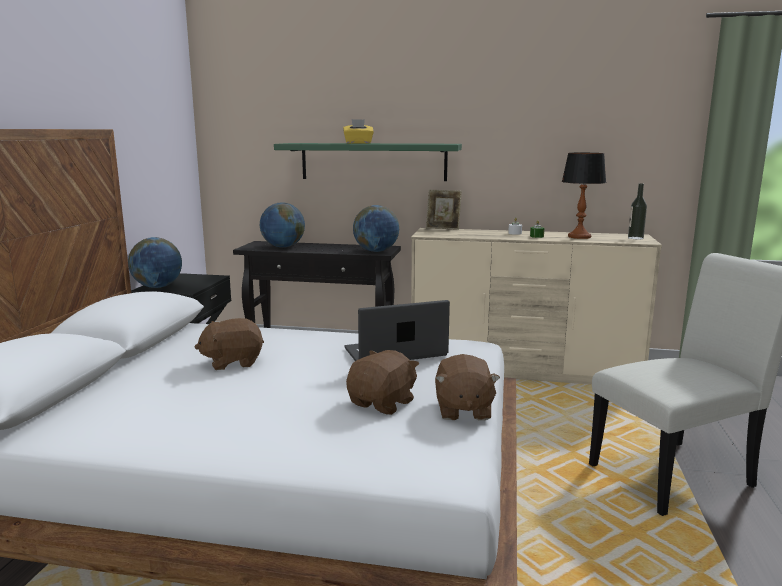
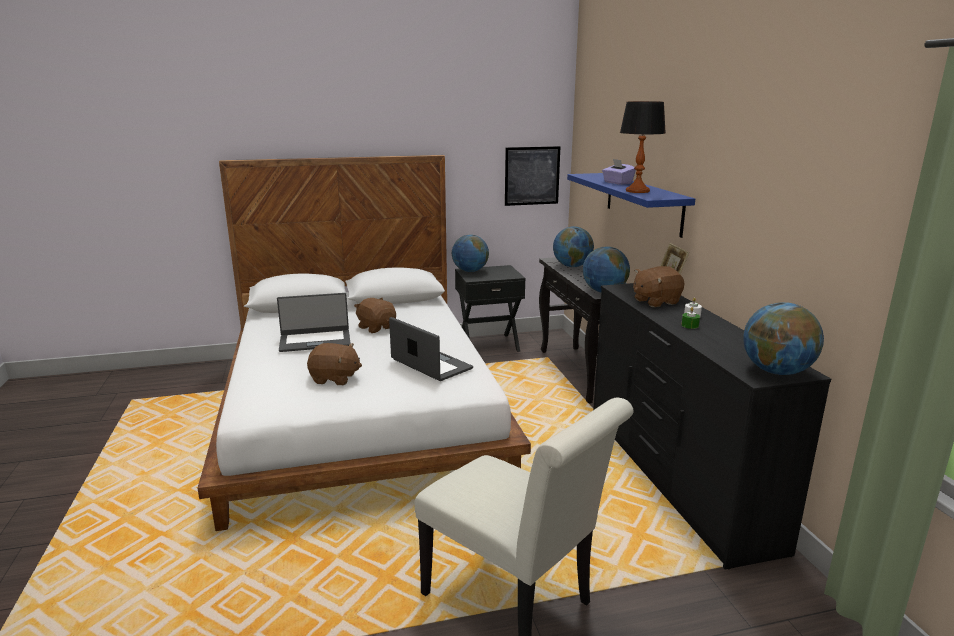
camera: 65 degrees right, 5 degrees up
(174, 158) = (532, 176): none -> picture
(232, 399) = (315, 341): none -> laptop
(358, 143) = (617, 183): yellow tissue box -> purple tissue box
(373, 161) = (643, 202): green shelf -> blue shelf
(463, 410) = (337, 404): brown plush toy -> brown plush toy (655, 301)
(524, 371) = (675, 476): beige dresser -> black dresser
(579, 237) = (726, 343): table lamp -> table lamp (637, 191)
(635, 238) = (776, 371): bottle -> globe

